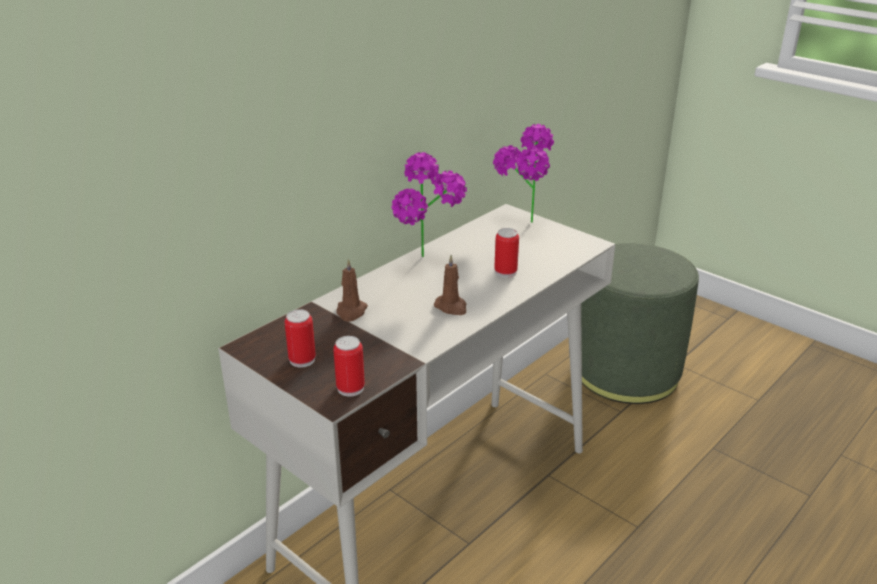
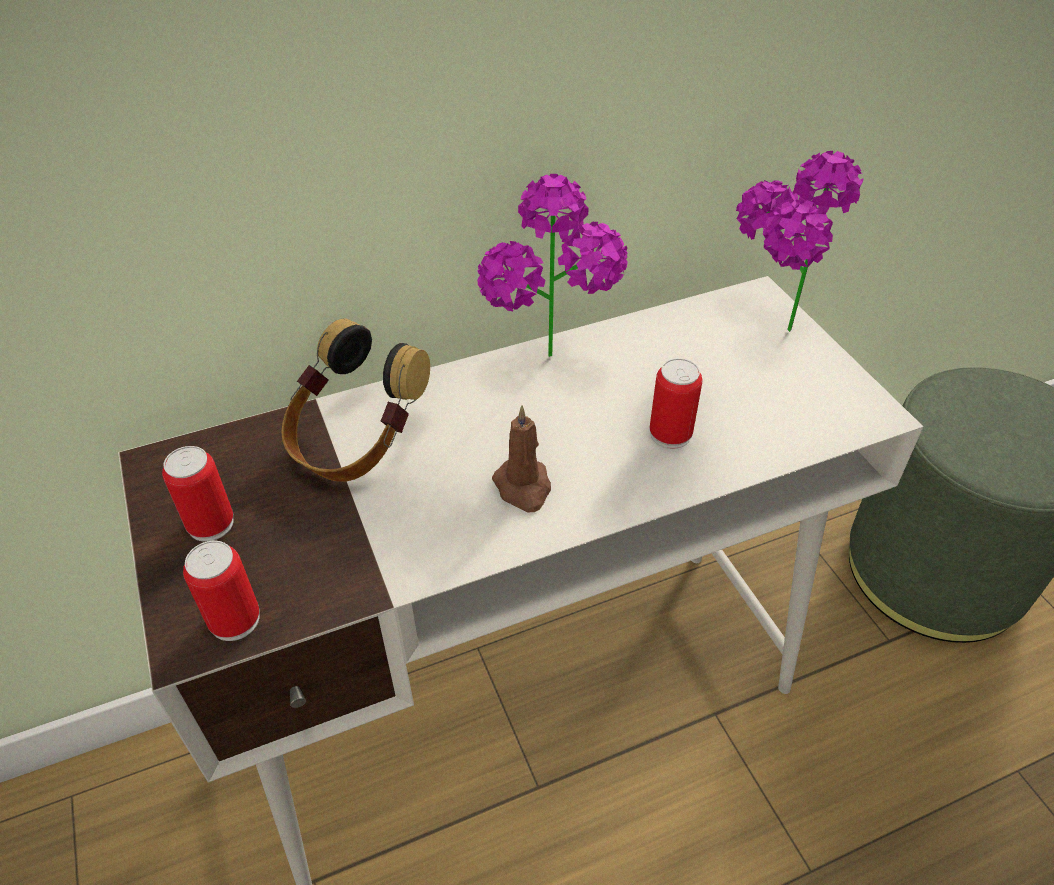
camera: 25 degrees right, 15 degrees up
(351, 312) = (356, 442): brown candle -> headphones

